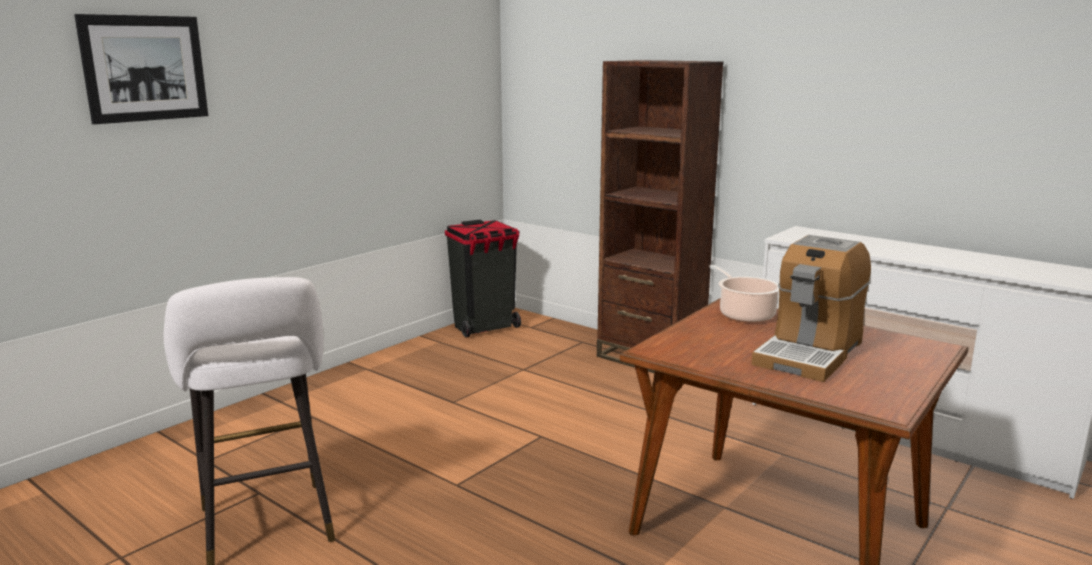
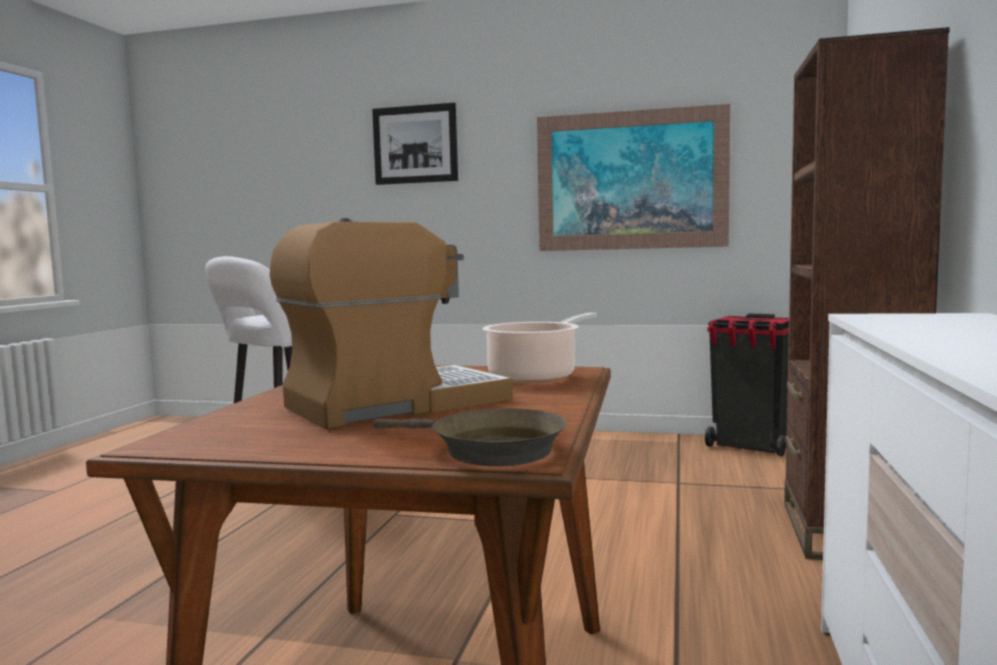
camera: 65 degrees right, 10 degrees down
(374, 111) = (631, 180): none -> picture
(809, 353) = (394, 405): coffee machine -> coffee machine turned 135 degrees clockwise
(925, 350) = (488, 450): none -> brown frying pan

